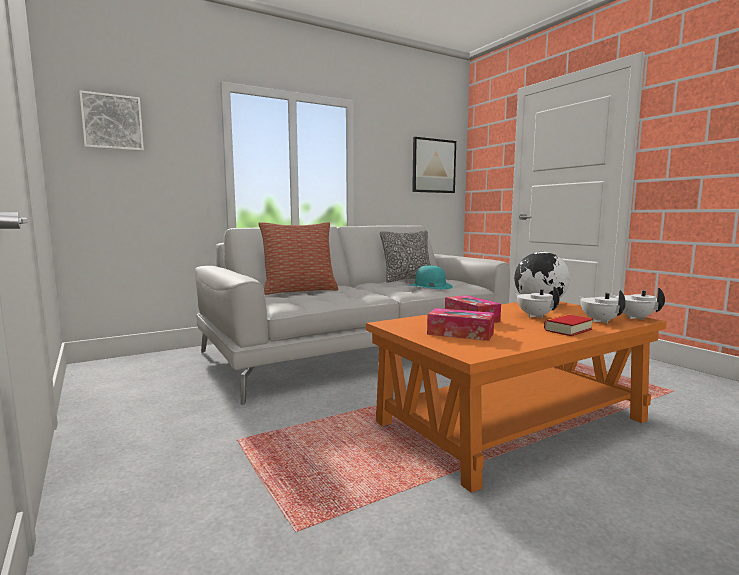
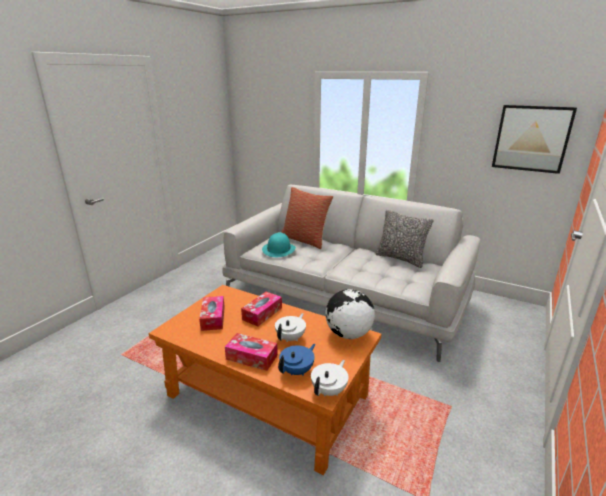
camera: 60 degrees right, 15 degrees up
(112, 122) = (256, 107): picture -> none
(430, 286) = (380, 273): turquoise hat -> turquoise hat (278, 249)
(568, 330) = (251, 357): book -> tissue box
(600, 321) = (297, 371): white teapot -> blue teapot

